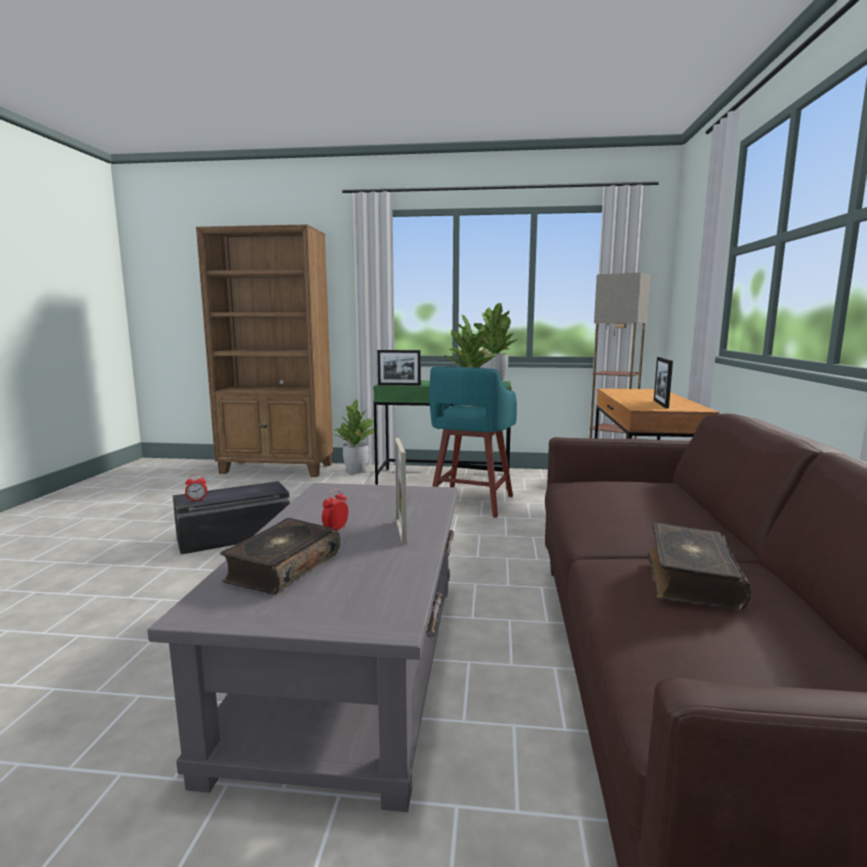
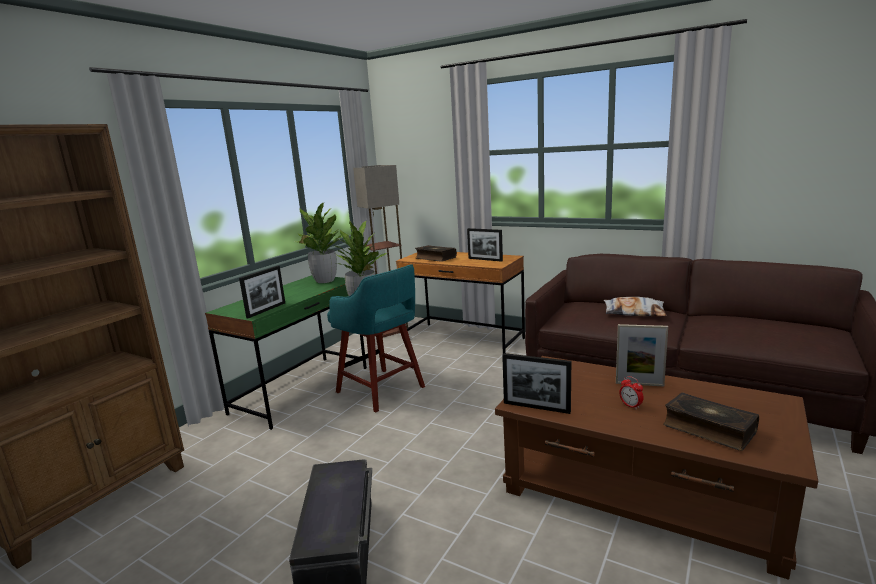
camera: 65 degrees left, 5 degrees up
(197, 500) = (338, 532): alarm clock -> none
(318, 494) = (536, 407): none -> picture frame
(351, 663) = (642, 491): grey coffee table -> brown coffee table
(356, 471) = (202, 435): potted plant -> none
(666, 511) = (634, 312): none -> pillow
(689, 579) = (734, 327): book -> book (435, 258)

